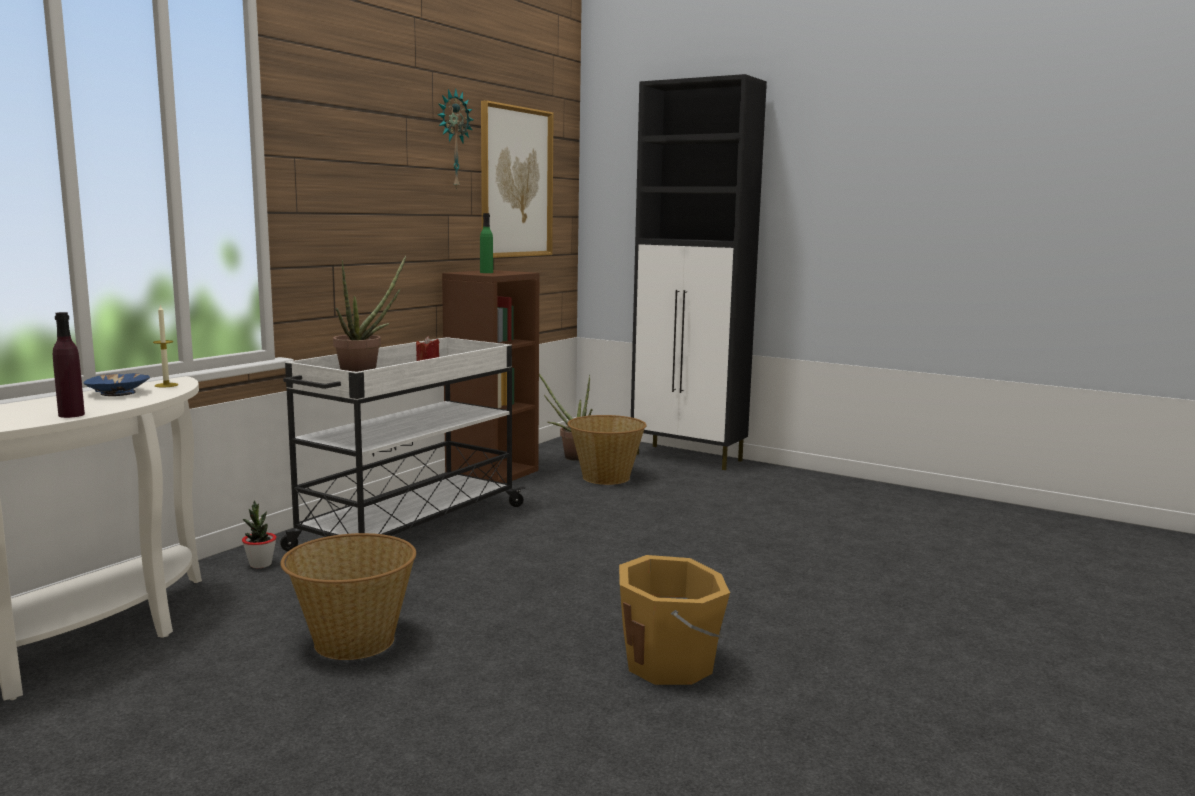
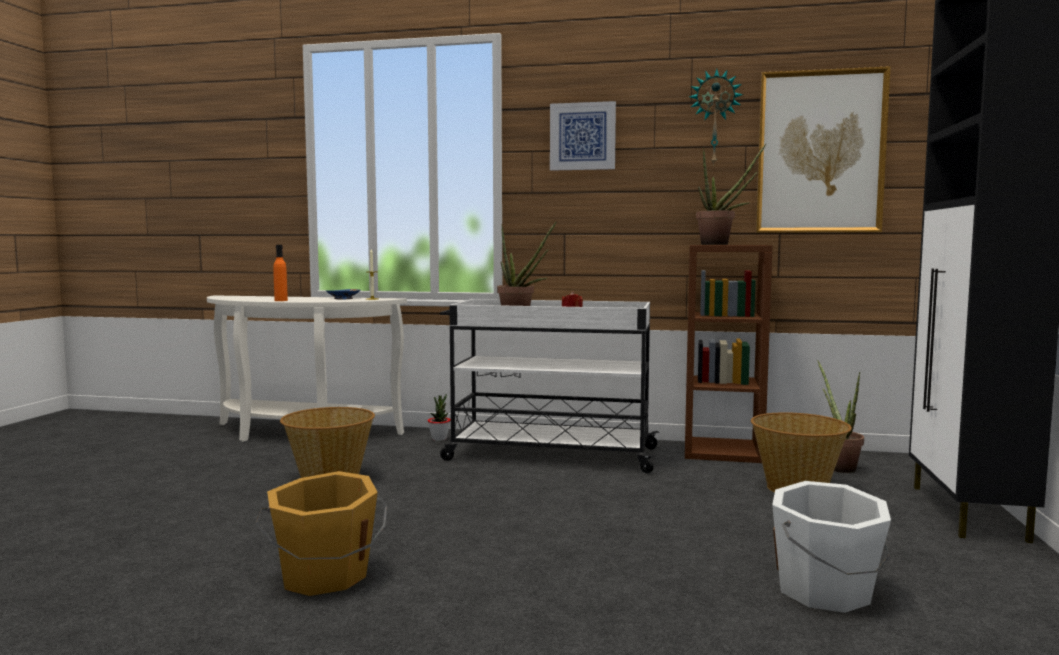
camera: 70 degrees right, 5 degrees down
(71, 415) = (281, 300): purple bottle -> orange bottle
(348, 145) = (582, 136): none -> picture
(486, 272) = (721, 244): green bottle -> potted plant
(784, 516) = (826, 591): none -> white bucket

